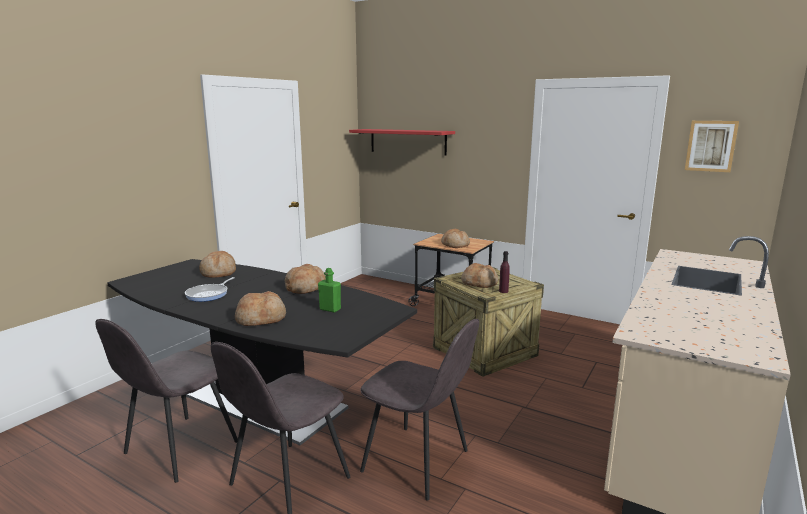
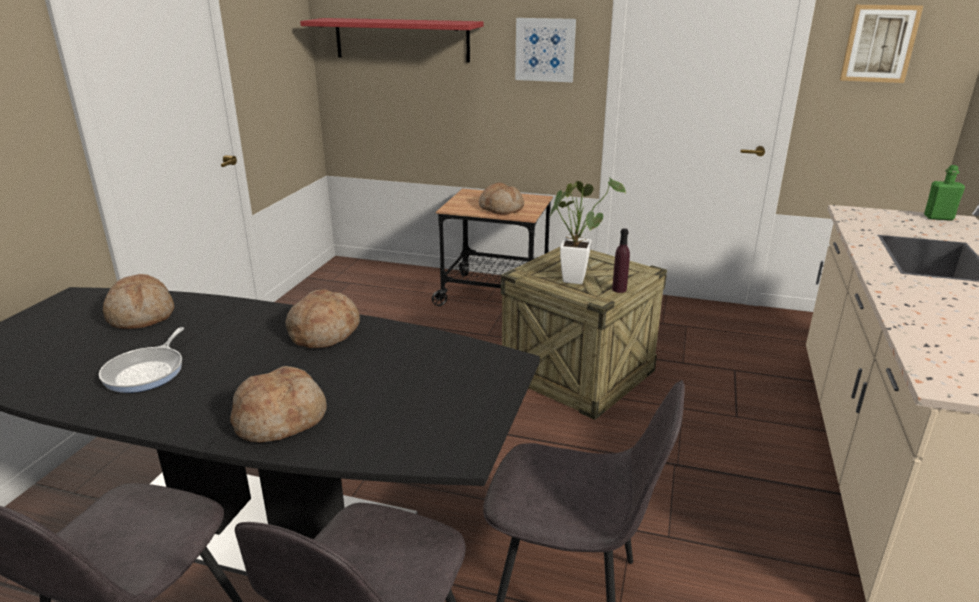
camera: 15 degrees left, 10 degrees up
(330, 309) = (395, 377): green bottle -> green bottle (938, 218)
(479, 283) = (575, 277): bread -> potted plant
(491, 148) = (545, 50): none -> picture

